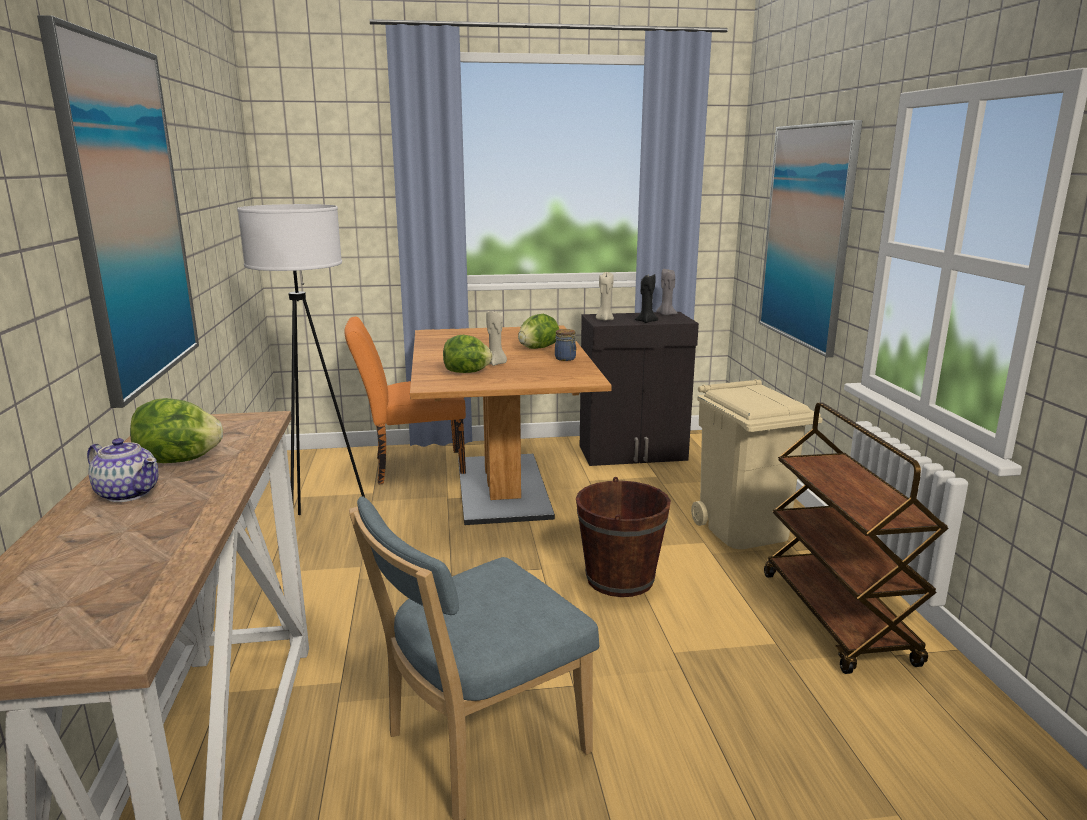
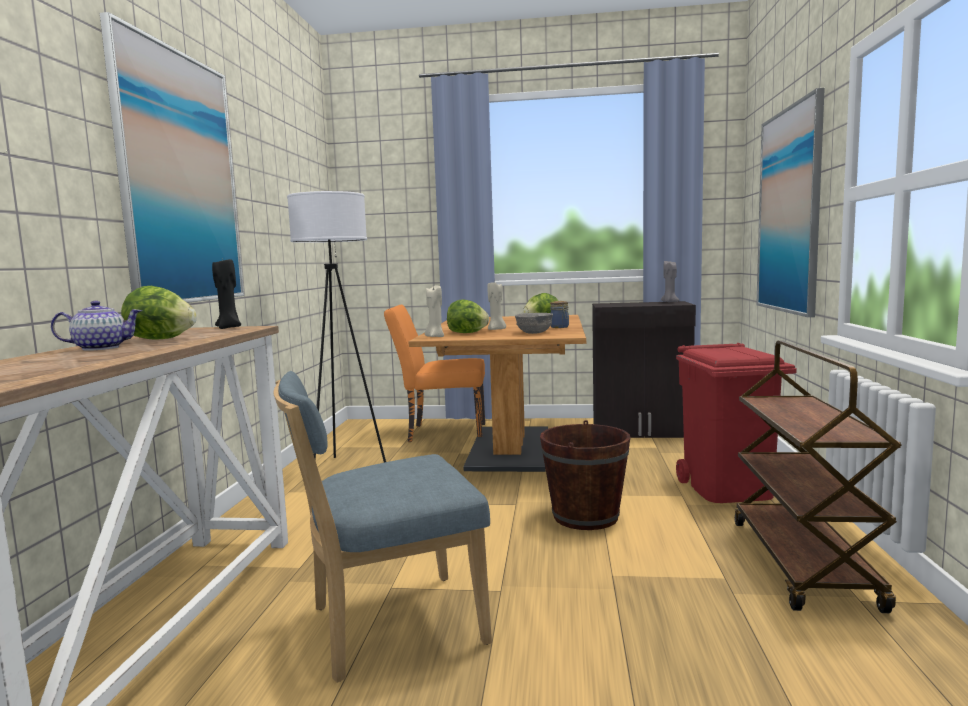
camera: 15 degrees right, 10 degrees down
(128, 493) = (100, 348): teapot -> teapot turned 60 degrees counterclockwise
(546, 372) = (534, 332): none -> grey bowl
(604, 319) = (609, 304): beige candle -> beige candle (435, 336)
(646, 321) = (646, 304): black candle -> black candle (229, 327)
(744, 529) = (728, 489): beige trash can -> red trash can

